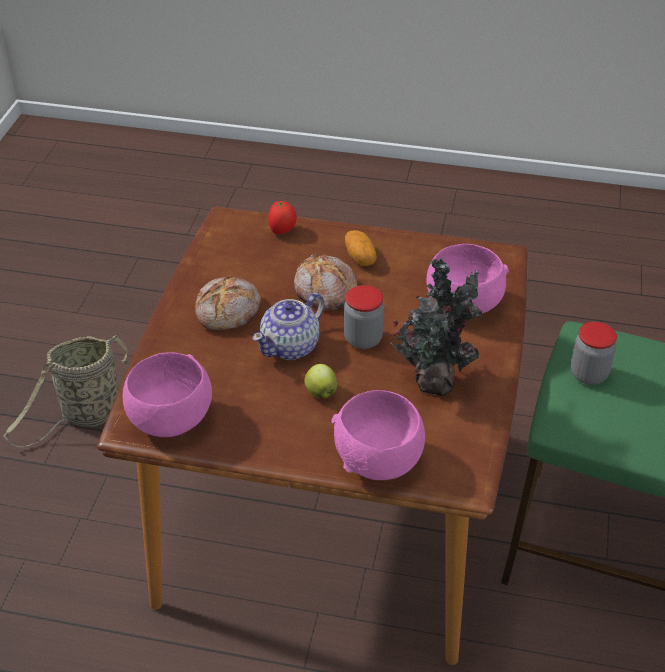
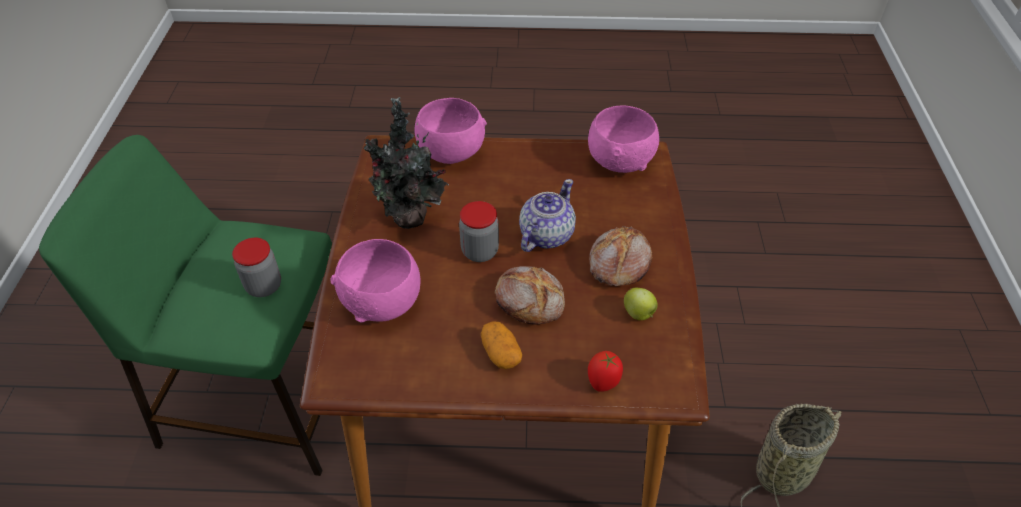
camera: 170 degrees right, 5 degrees up
(320, 392) = (507, 198): apple -> apple (639, 314)

